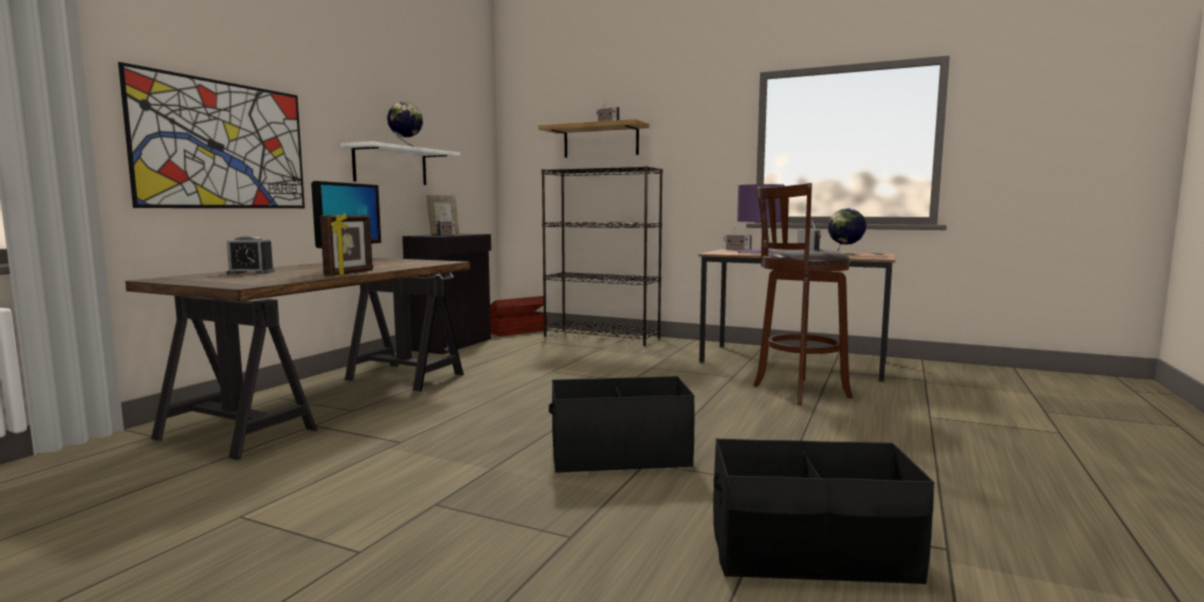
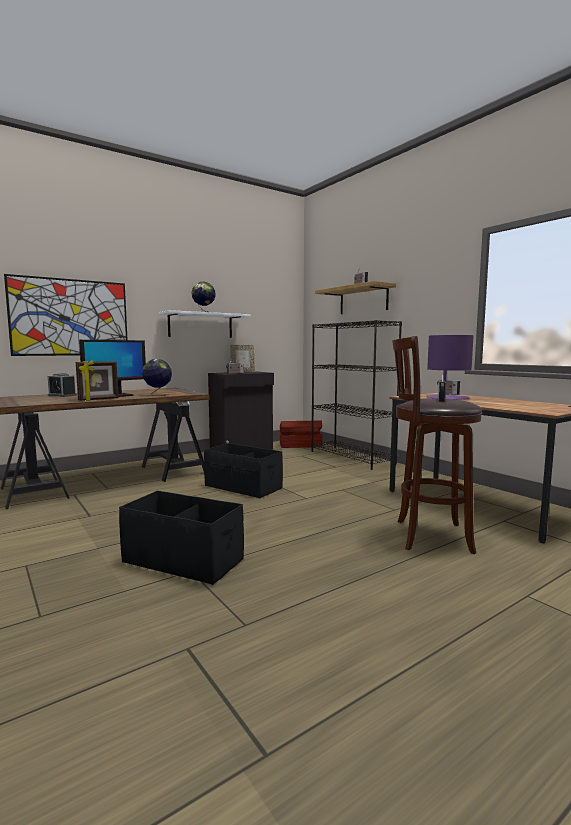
camera: 30 degrees right, 0 degrees up
(811, 554) = (146, 701): black storage box -> black storage box (243, 487)
(845, 254) = (531, 405): globe -> globe (157, 395)

